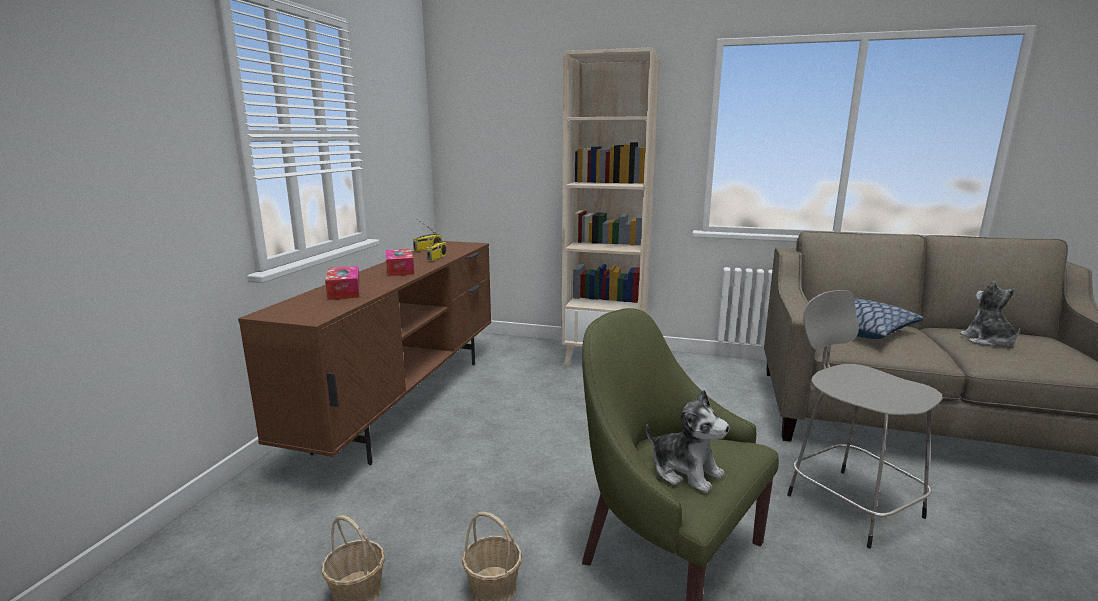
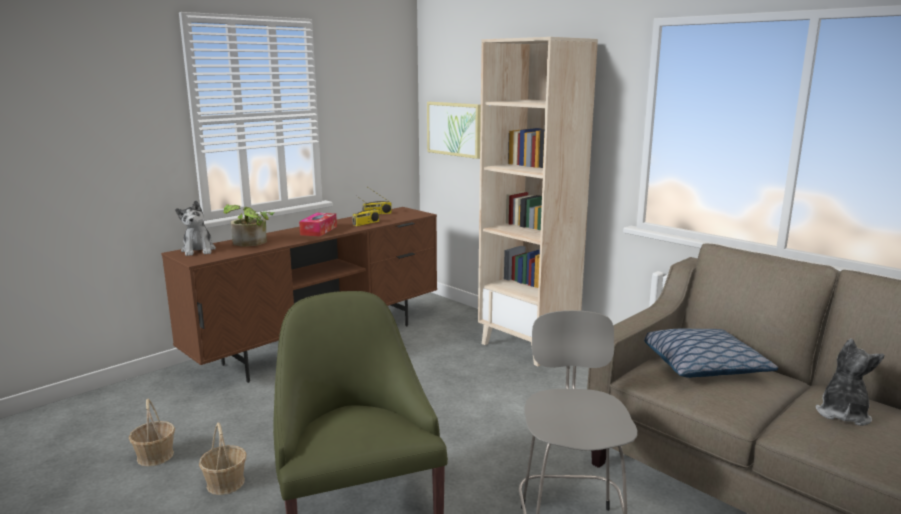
camera: 30 degrees right, 0 degrees up
(344, 291) = (250, 243): tissue box -> potted plant
(482, 155) = (454, 129): none -> picture
(685, 472) = (335, 433): plush toy -> plush toy (198, 250)

